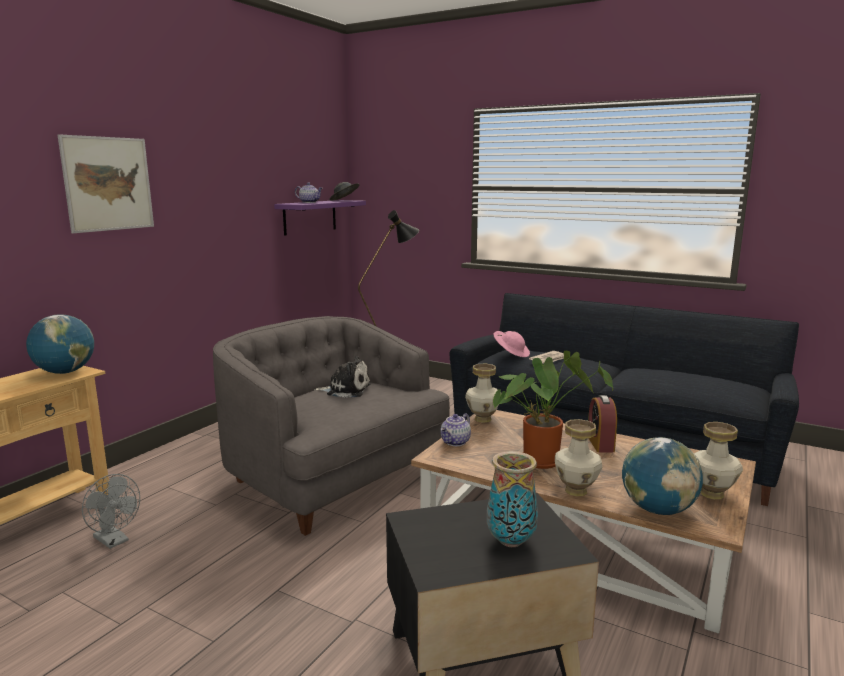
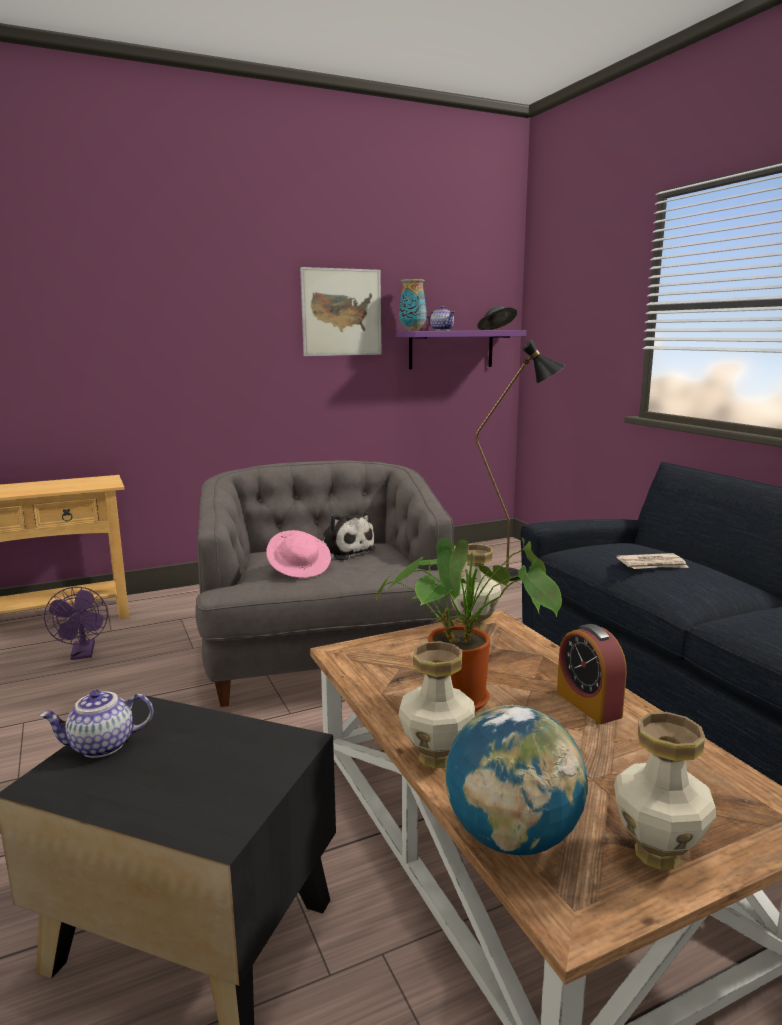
camera: 35 degrees right, 0 degrees up
(65, 372) = (96, 483): globe -> none
(108, 184) = (180, 301): picture -> picture (341, 312)
(114, 541) = (83, 654): grey fan -> purple fan
(456, 442) = (392, 643): teapot -> teapot (101, 747)
(511, 353) = (608, 547): pink hat -> pink hat (300, 568)
(511, 541) = (185, 783): vase -> vase (413, 330)
(600, 443) = (588, 704): alarm clock -> alarm clock turned 60 degrees counterclockwise

